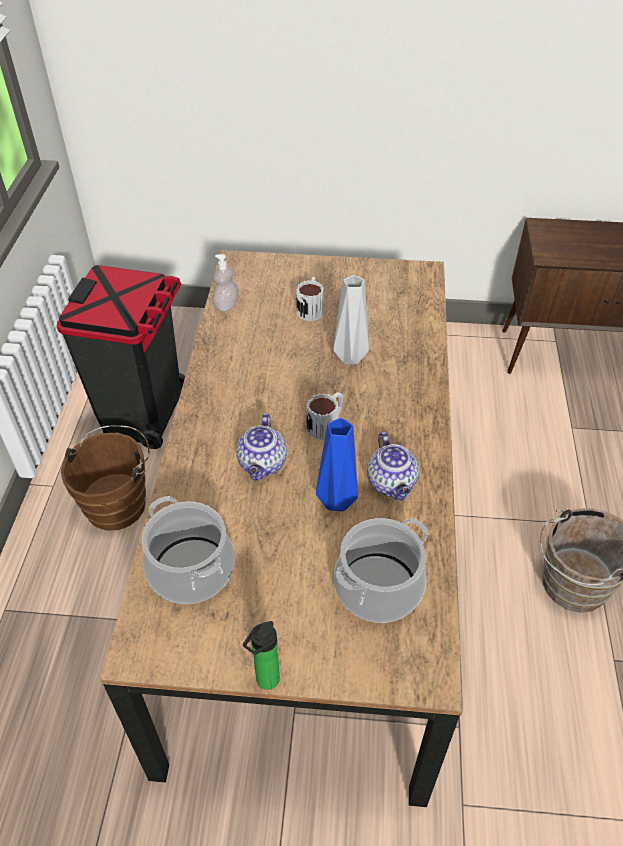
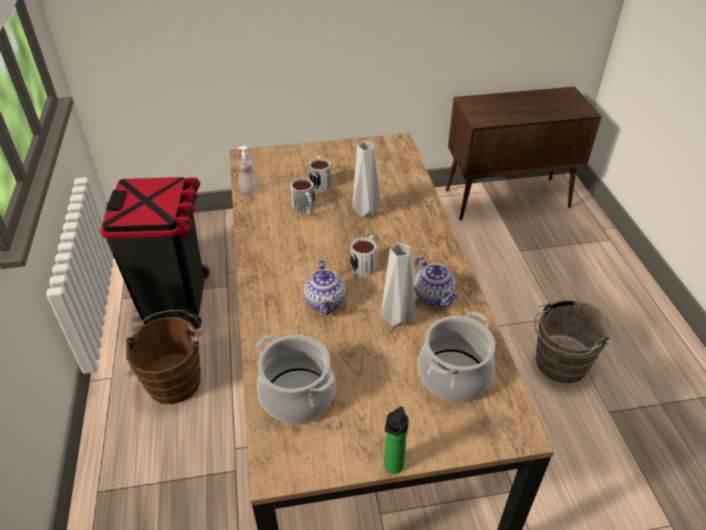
camera: 15 degrees left, 5 degrees down
(281, 340) = (305, 208): none -> mug
(338, 500) = (397, 318): blue vase -> grey vase

